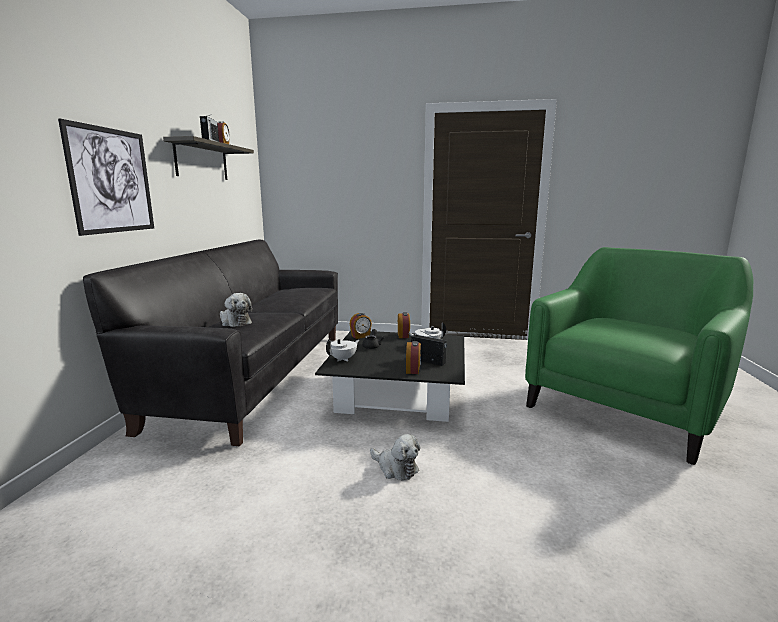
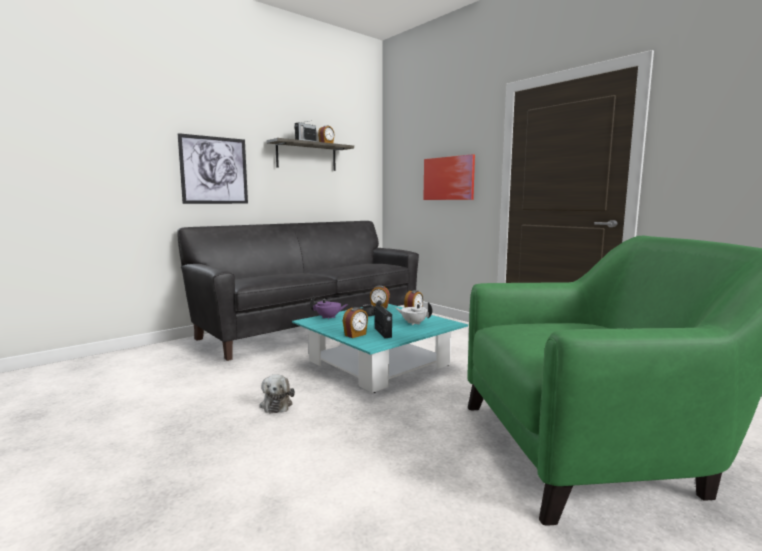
camera: 40 degrees right, 5 degrees down
(235, 322) = (272, 275): plush toy -> none
(343, 359) = (328, 317): white teapot -> purple teapot
(359, 192) = (448, 178): none -> picture
(397, 392) = (379, 363): black coffee table -> turquoise coffee table

